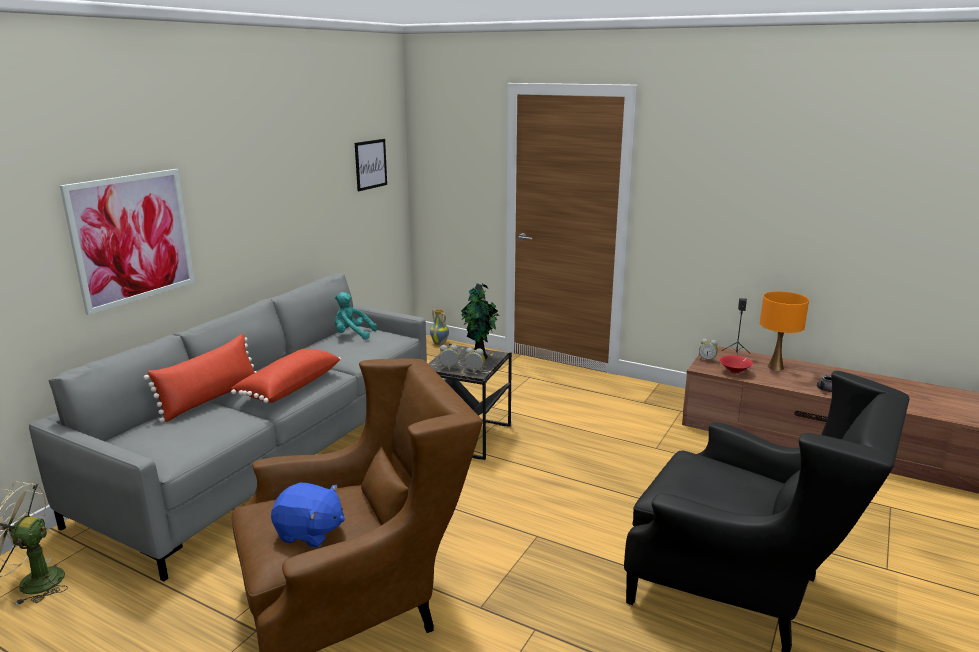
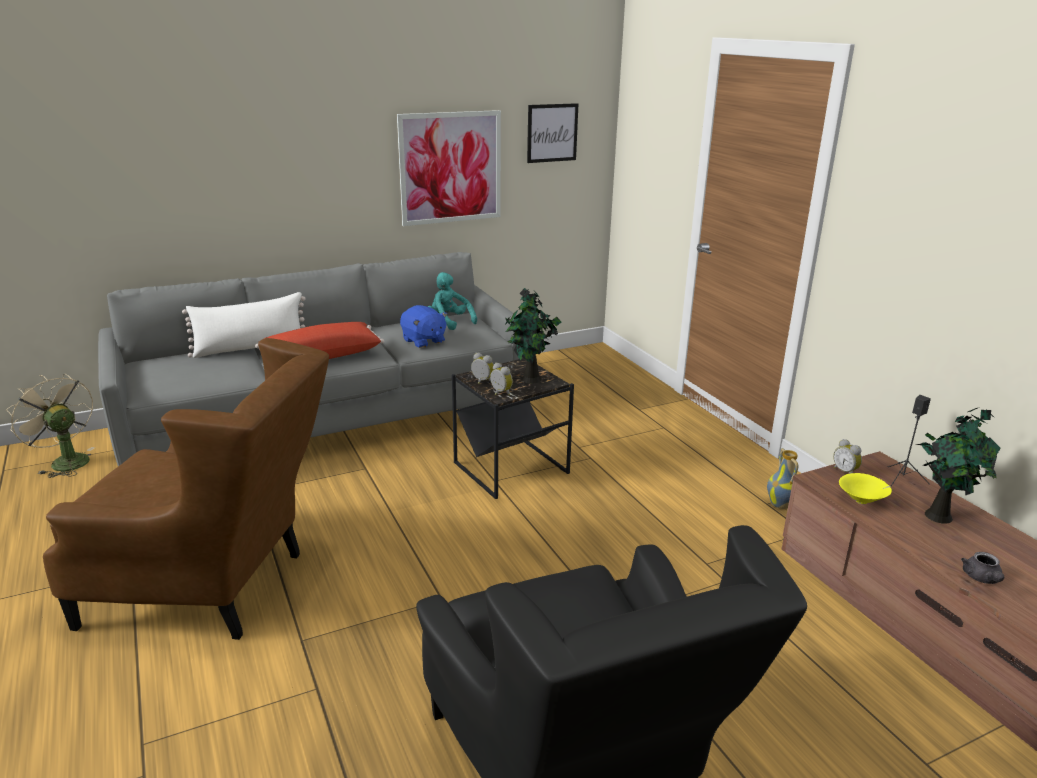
camera: 35 degrees right, 5 degrees up
(132, 238) = (219, 178): picture -> picture (450, 168)
(211, 399) = (251, 349): red pillow -> white pillow
(309, 533) = (141, 491): blue plush toy -> blue plush toy (423, 341)
(440, 343) = (614, 361): vase -> vase (781, 505)
(735, 372) = (862, 501): red bowl -> yellow bowl
(775, 367) = (941, 516): orange table lamp -> potted plant

